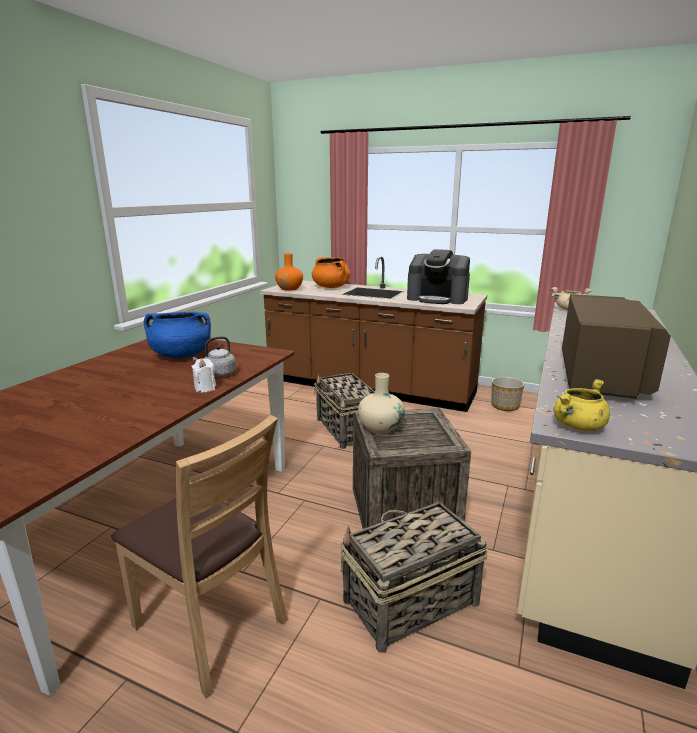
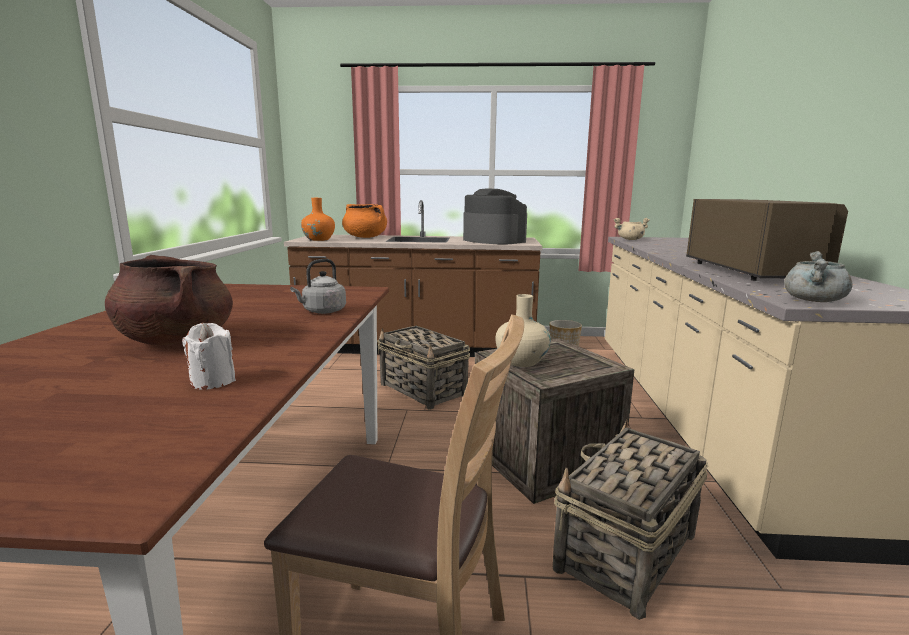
camera: 20 degrees left, 5 degrees down
(108, 392) = (176, 340): none -> brown cooking pot
(181, 355) = (244, 299): blue cooking pot -> none
(205, 388) = (322, 324): white candle -> white candle (213, 381)
(438, 298) = (493, 240): coffee machine -> coffee machine turned 135 degrees counterclockwise
(578, 426) = (814, 301): yellow cooking pot -> grey cooking pot

